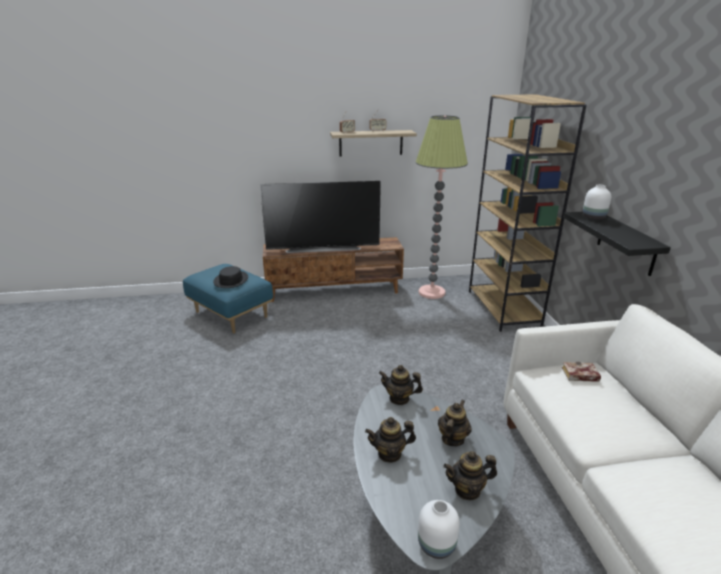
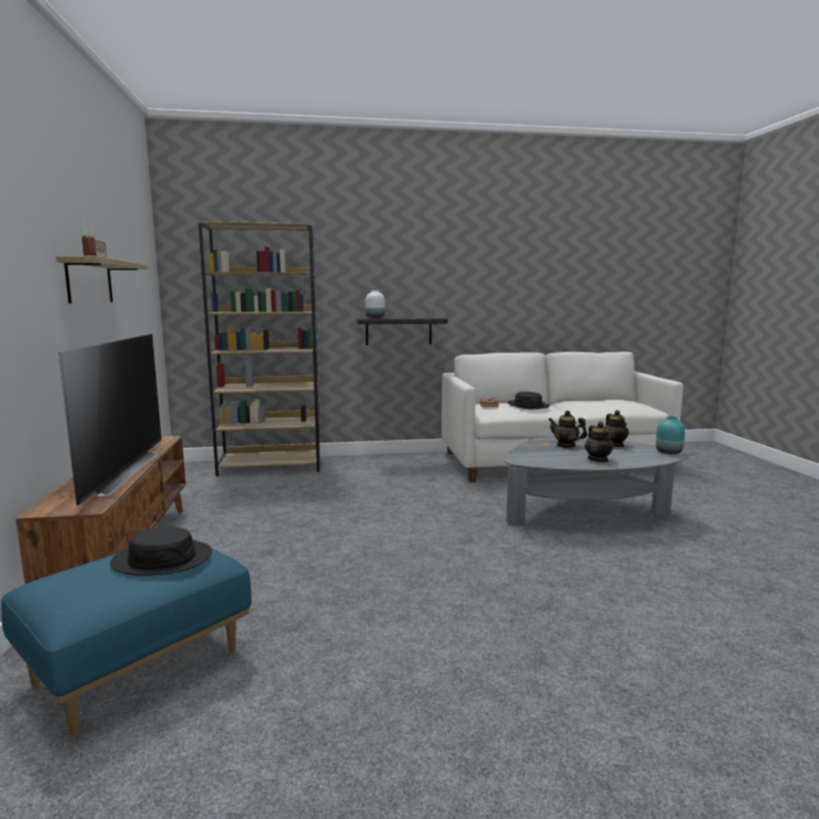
camera: 90 degrees left, 15 degrees down
(399, 398) = (524, 456): teapot -> none
(431, 292) = (200, 493): floor lamp -> none
(437, 545) = (668, 452): white vase -> turquoise vase
(598, 409) = (528, 405): none -> black hat

